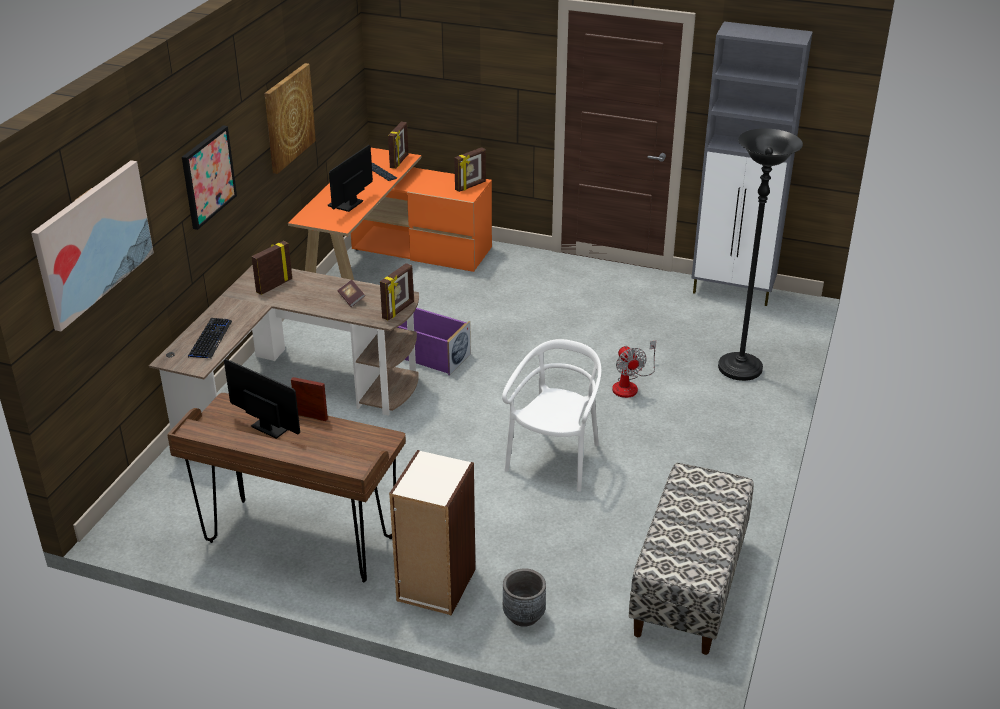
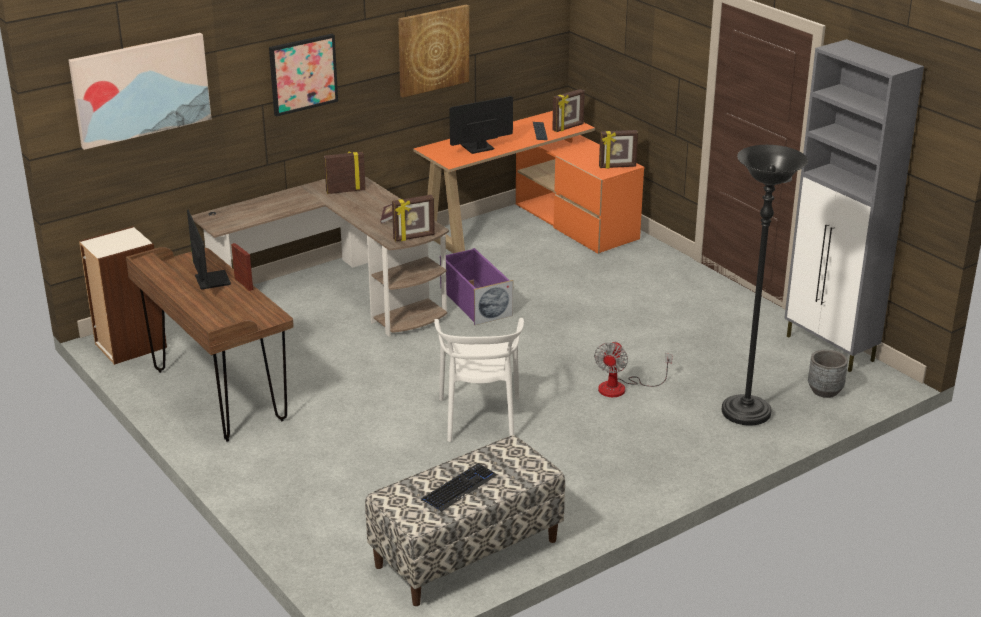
camera: 35 degrees right, 5 degrees down
(210, 339) = (252, 212): keyboard -> keyboard (459, 488)
(435, 585) = (273, 465): bookcase -> bookcase (130, 346)
(523, 616) = (310, 514): grey planter -> grey planter (824, 391)
(555, 459) = (479, 418): white chair -> white chair turned 120 degrees clockwise

